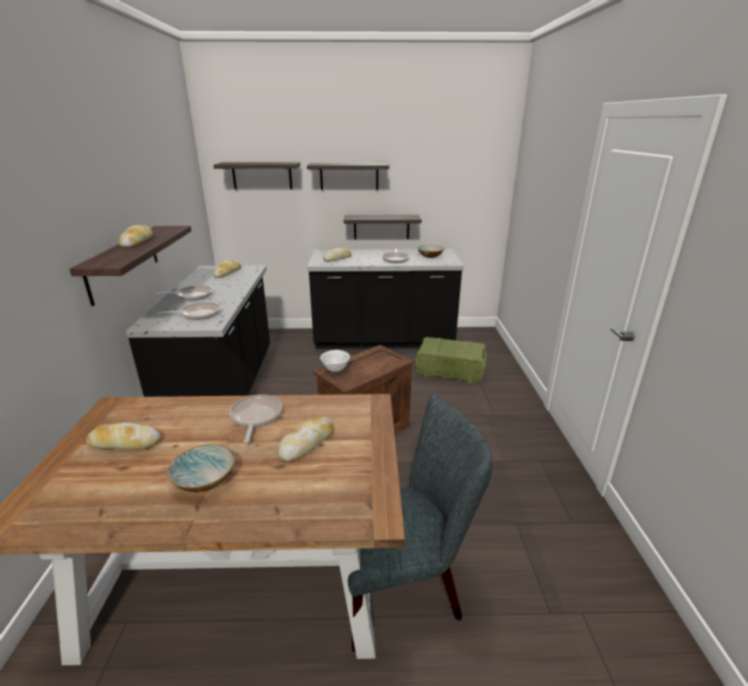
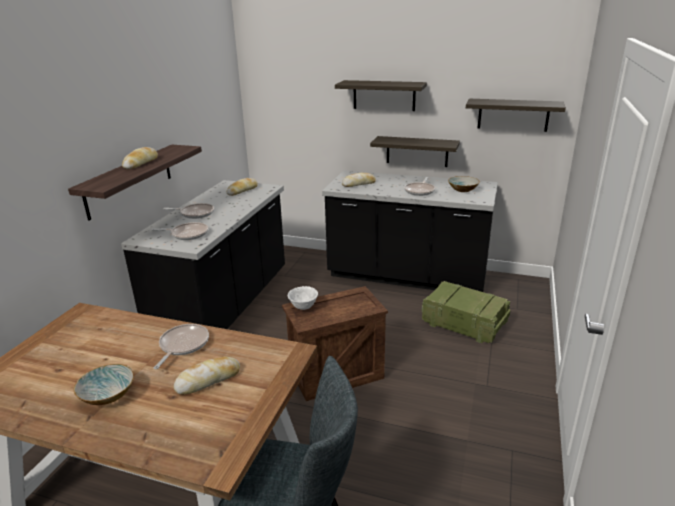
camera: 20 degrees right, 0 degrees up
(125, 443) = (71, 348): bread -> none
(262, 175) = (296, 91): shelf -> shelf (513, 115)

